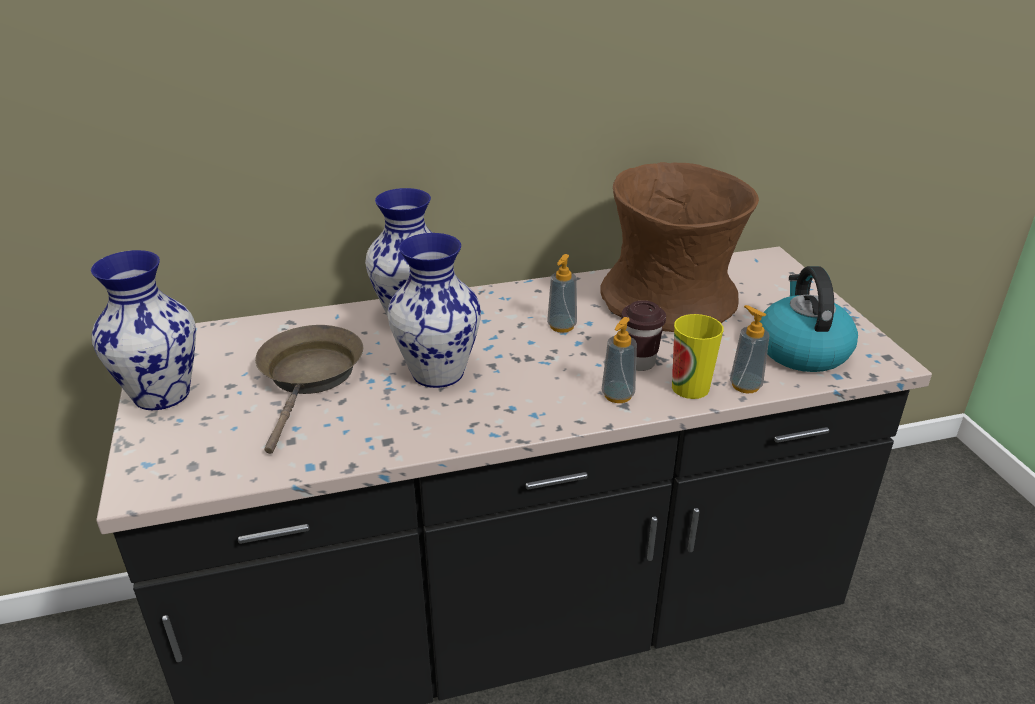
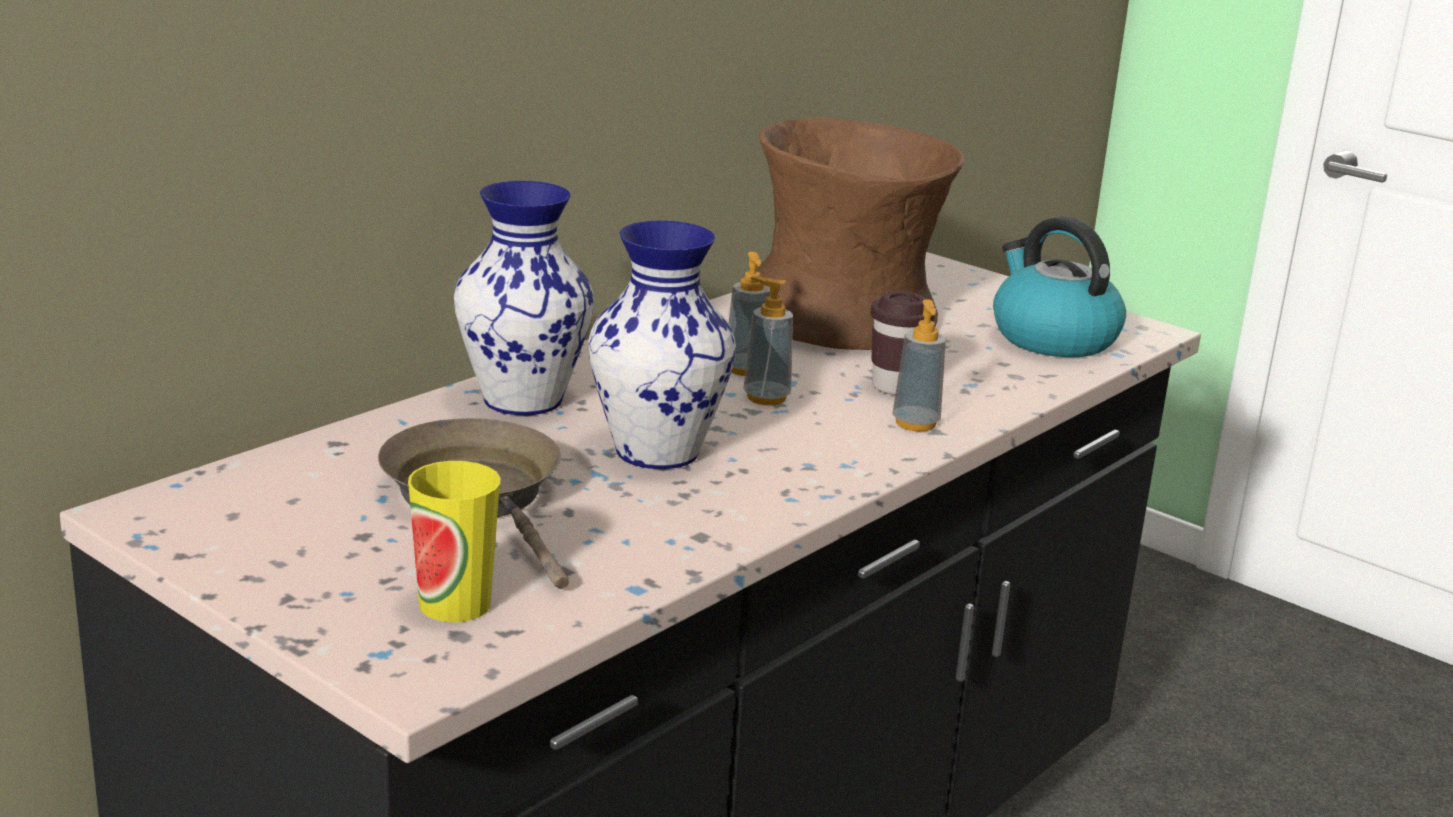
camera: 35 degrees left, 10 degrees down
(163, 393) = (263, 571): vase -> none
(690, 388) = (985, 398): cup -> cup (455, 604)
(745, 385) = (1039, 383): soap dispenser -> soap dispenser (766, 397)

